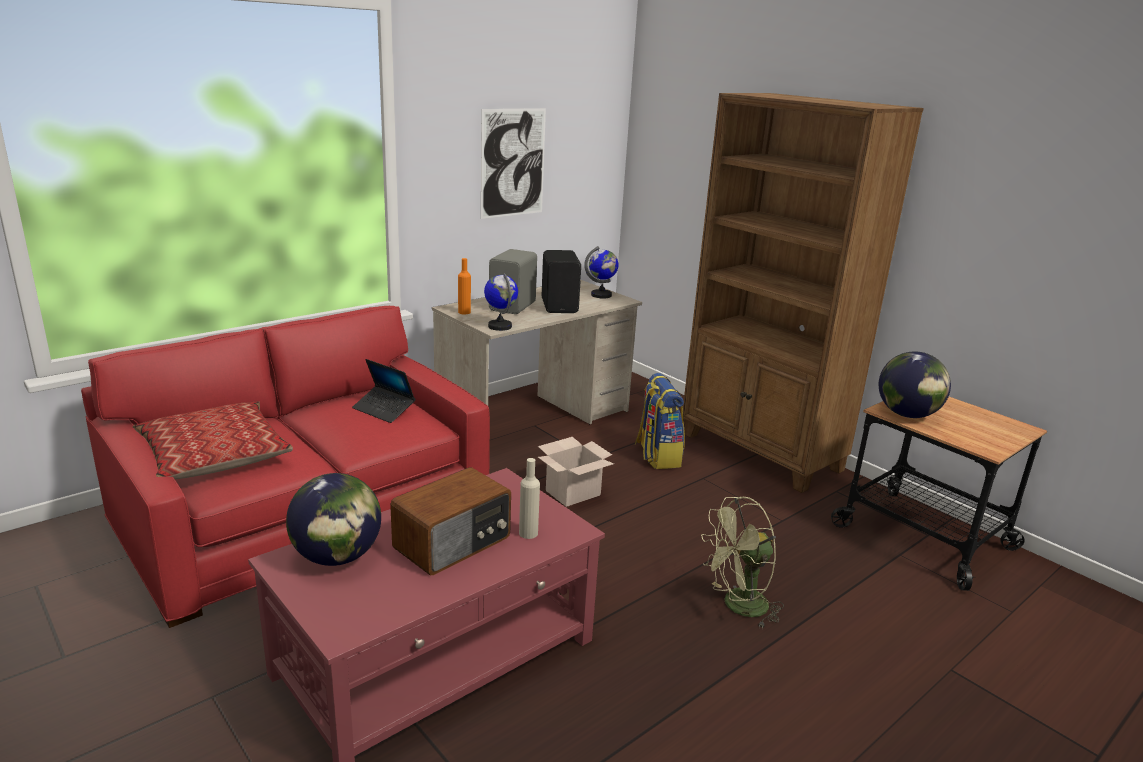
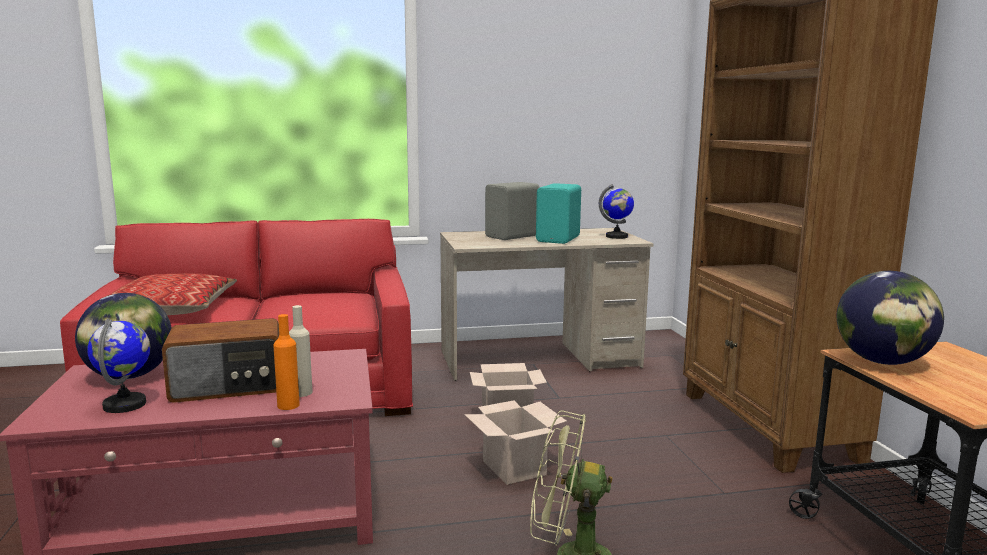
camera: 30 degrees right, 10 degrees down
(384, 410) = (334, 301): laptop -> none
(464, 312) = (461, 236): orange bottle -> orange bottle (288, 405)
(500, 326) = (475, 245): globe -> globe (125, 405)
(513, 163) = (544, 107): picture -> none
(560, 306) = (559, 239): black speaker -> turquoise speaker
(627, 539) = (516, 468): none -> cardboard box
(657, 456) = (633, 407): backpack -> none

